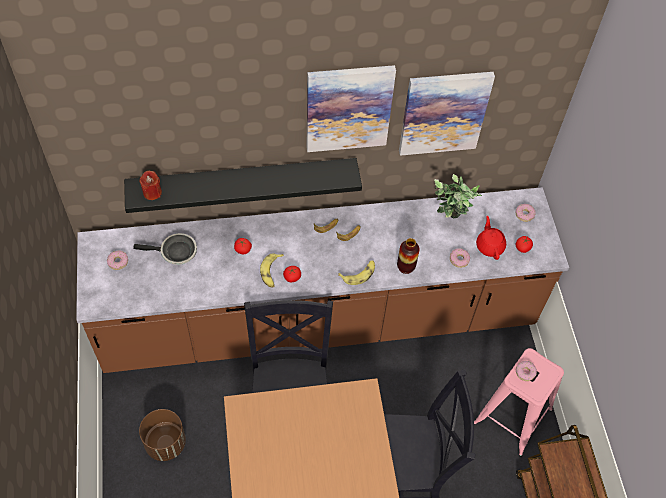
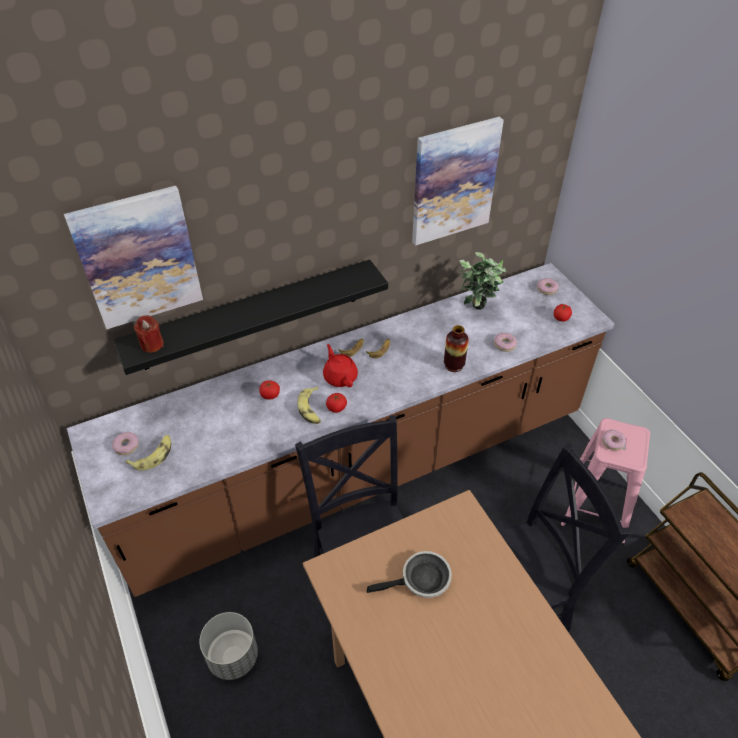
camera: 15 degrees left, 10 degrees down
(166, 443) = (233, 656): brown planter -> grey planter
(175, 252) = (193, 418): frying pan -> frying pan (421, 580)
(348, 108) = (357, 190): picture -> picture (138, 258)
(359, 274) = (408, 385): banana -> banana (153, 455)
(489, 246) = (528, 325): red teapot -> red teapot (340, 377)

